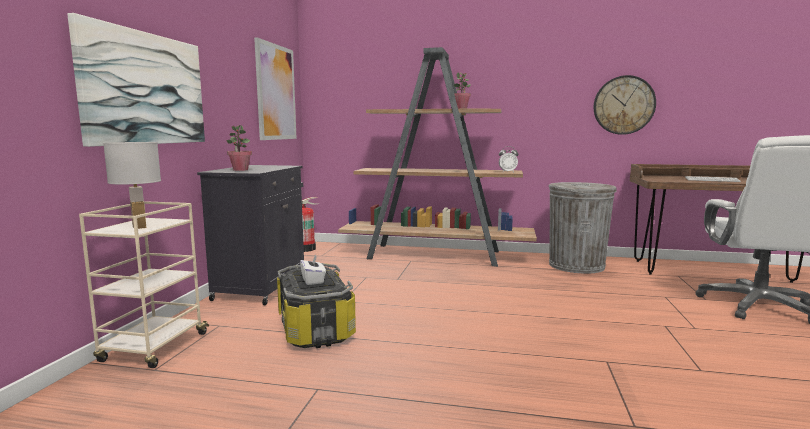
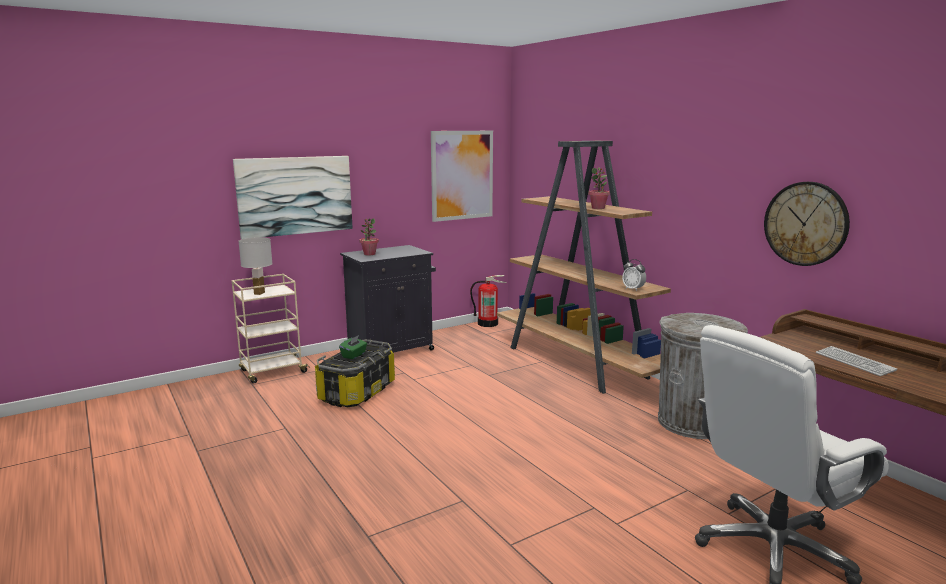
camera: 45 degrees right, 5 degrees up
(313, 280) = (354, 355): white tissue box -> green tissue box

